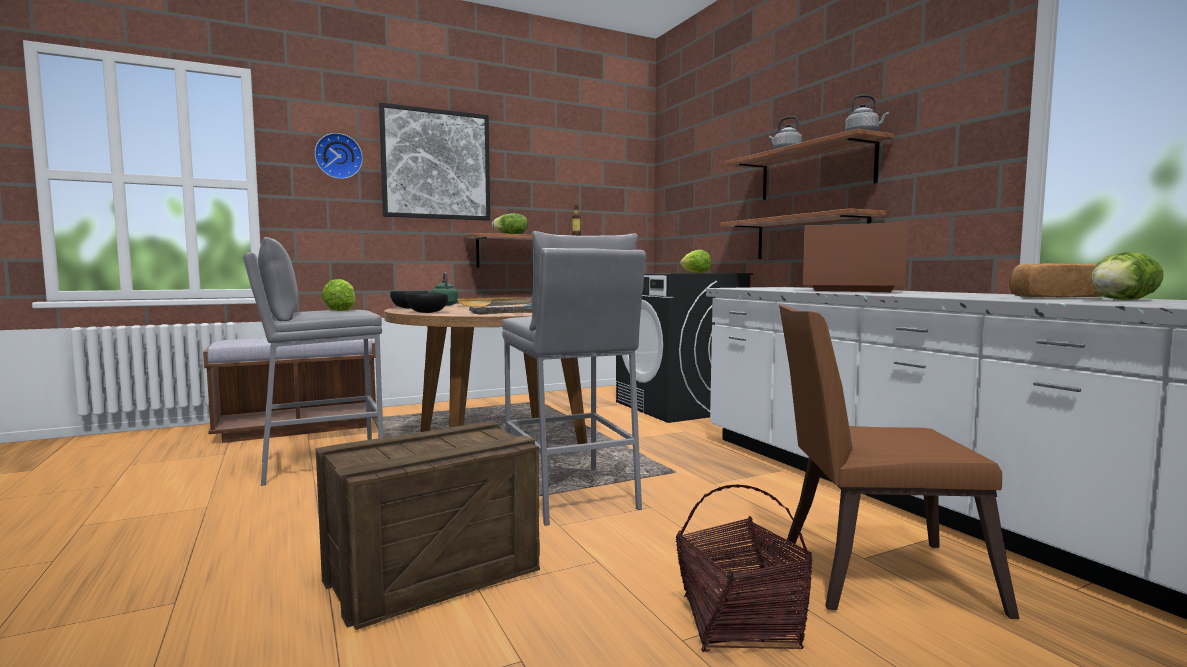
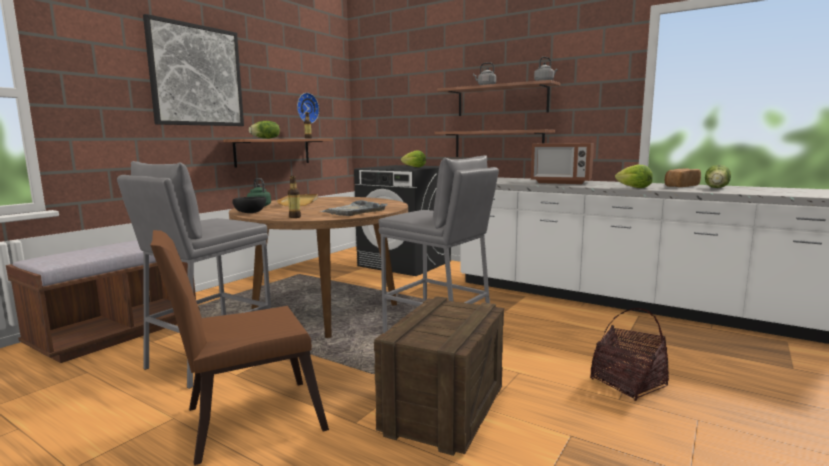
camera: 30 degrees left, 5 degrees up
(338, 156) = (109, 65): wall clock -> wall clock (306, 108)
(341, 310) = (217, 221): lettuce -> lettuce (633, 187)
(426, 312) = (295, 217): black bowl -> bottle
(852, 291) = (561, 182): microwave -> microwave turned 150 degrees counterclockwise
(871, 573) = (640, 342): brown chair -> brown chair (244, 420)

